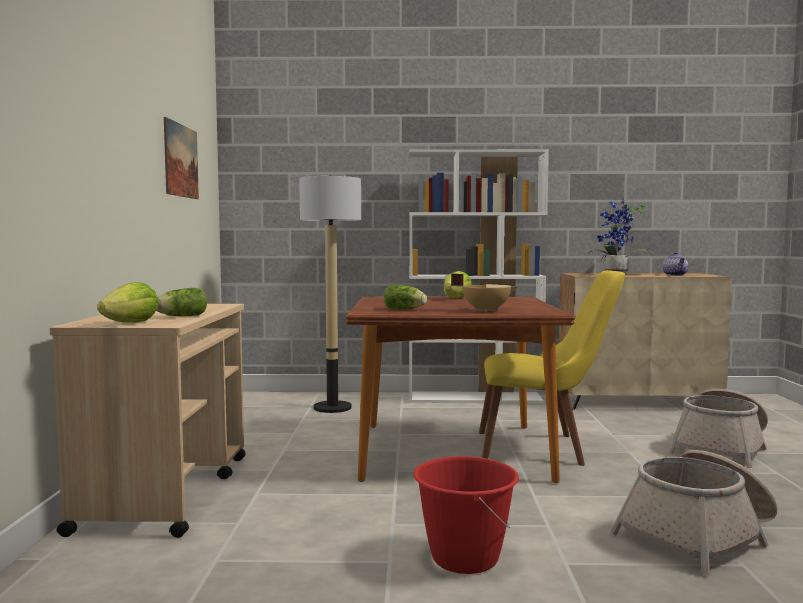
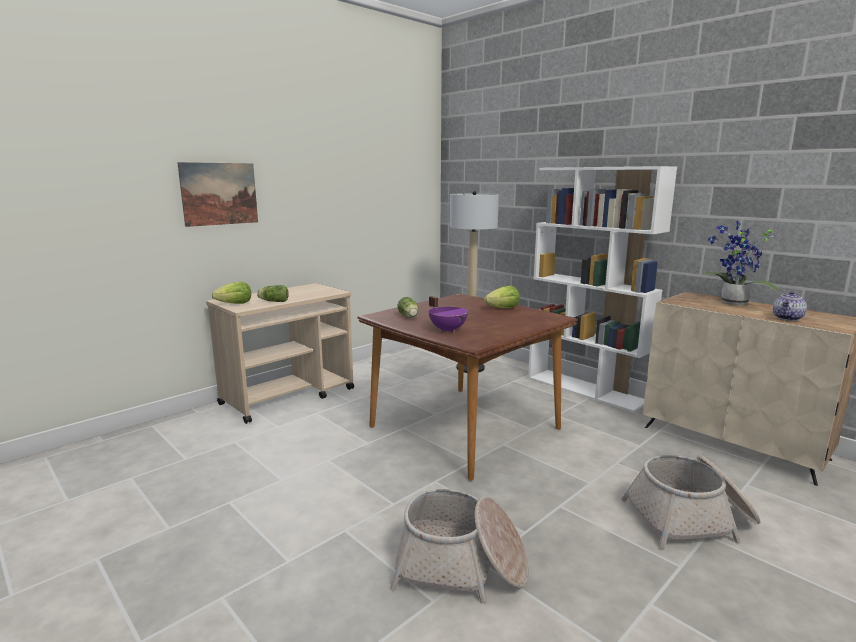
camera: 45 degrees right, 10 degrees up
(181, 161) = (377, 183): picture -> picture (219, 194)
(464, 558) = (311, 497): red bucket -> none
(485, 310) = (448, 330): beige cooking pot -> purple cooking pot
(545, 448) = (531, 451): yellow chair -> none

